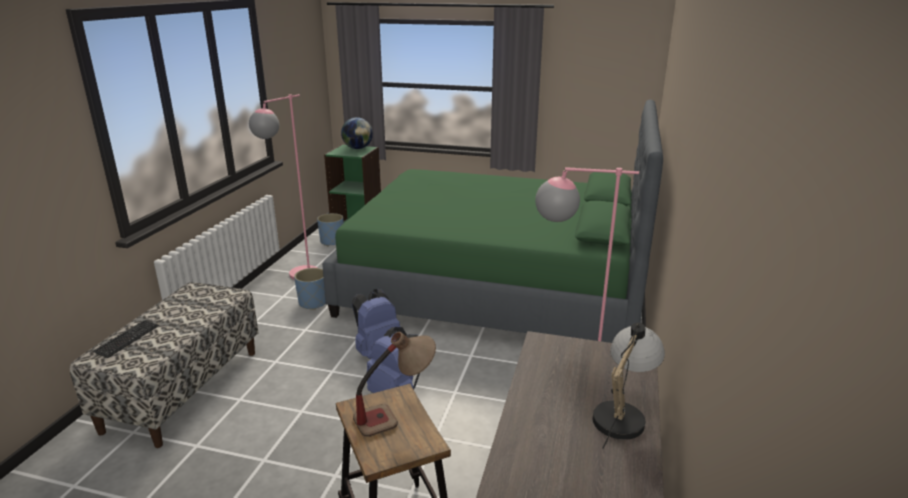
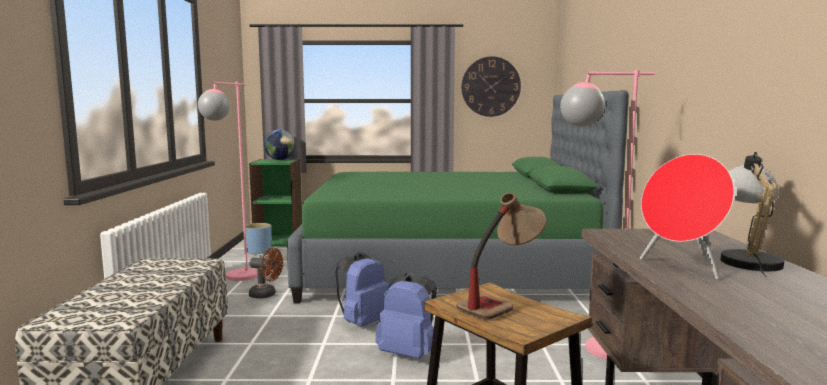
camera: 15 degrees left, 15 degrees down
(127, 339) = (89, 302): keyboard -> none
(313, 303) = (266, 295): blue planter -> brown fan
(544, 418) = (682, 267): none -> red speaker
(584, 77) = (490, 86): none -> wall clock

